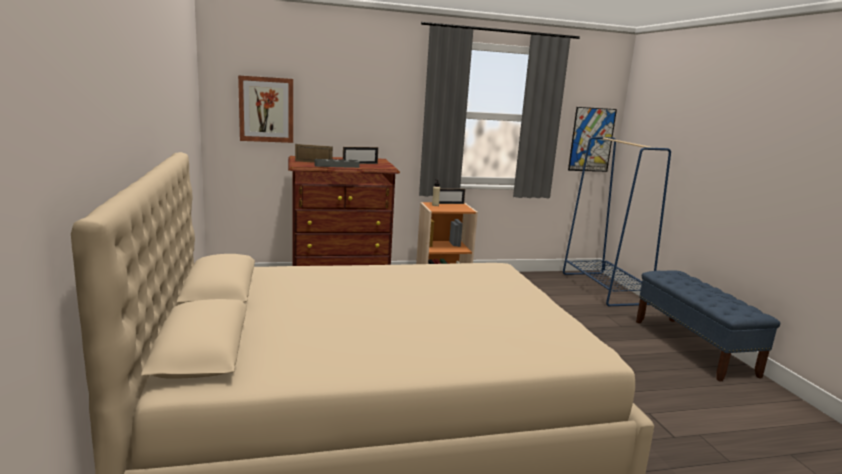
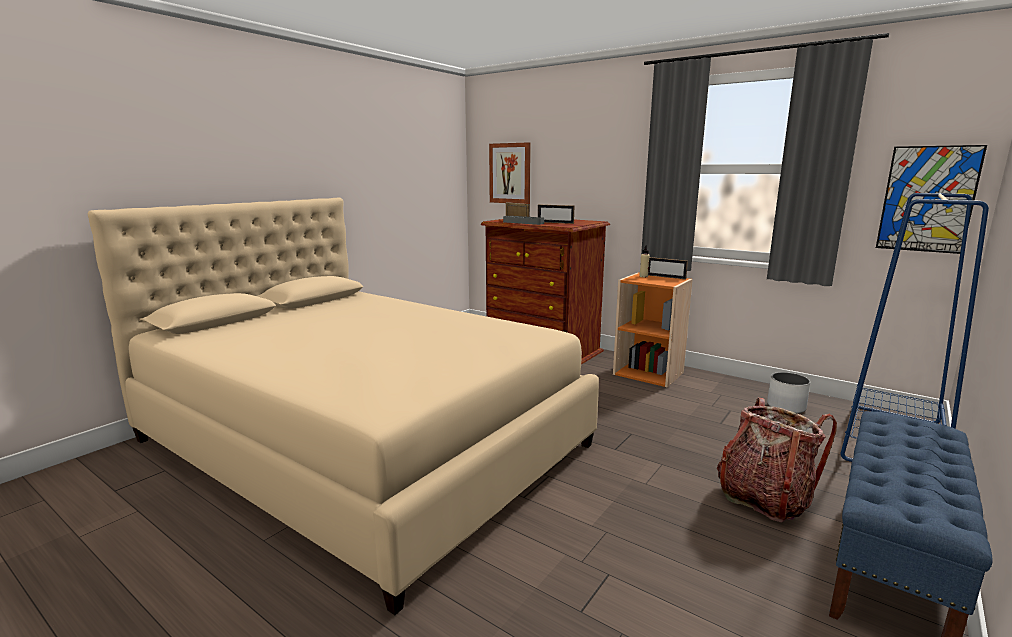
camera: 50 degrees right, 0 degrees up
(541, 284) = (786, 407): none -> white planter
(620, 340) = (764, 498): none -> backpack

